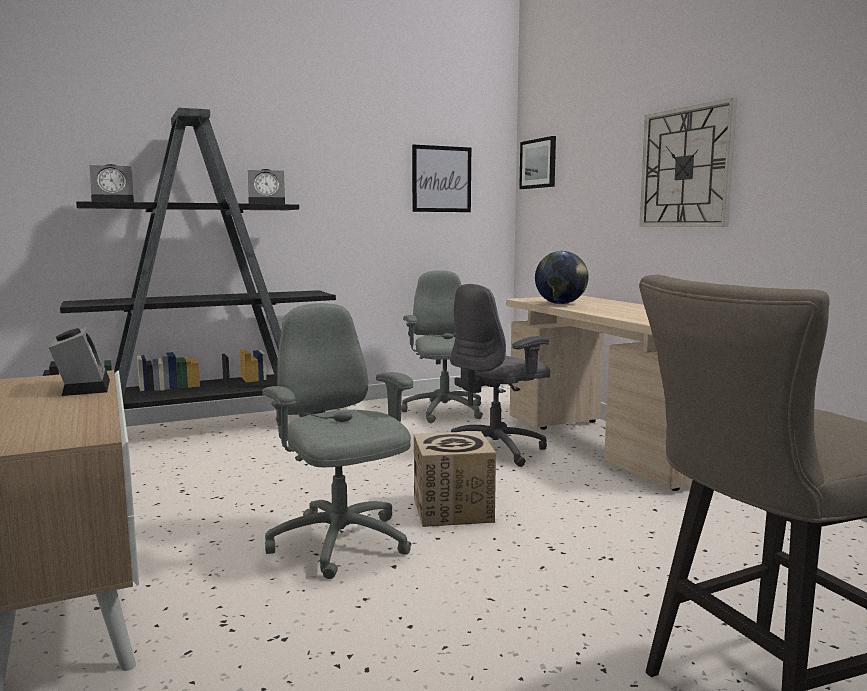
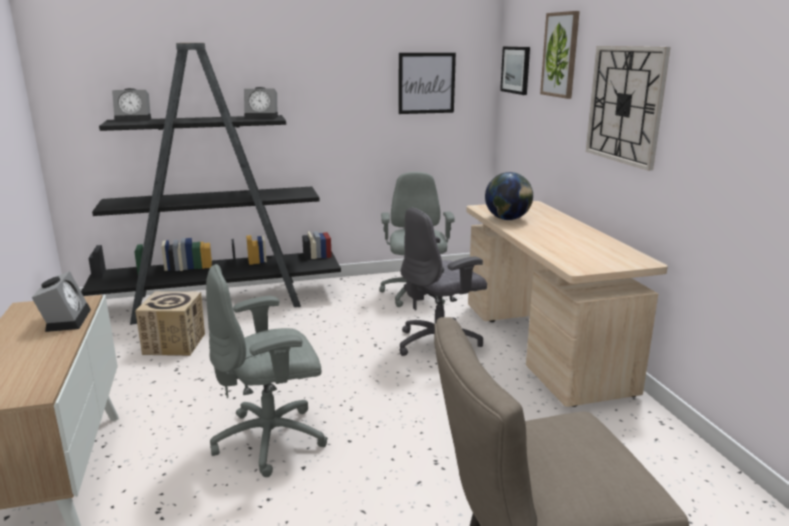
camera: 10 degrees right, 10 degrees up
(340, 544) = (272, 439): grey office chair -> grey office chair turned 90 degrees counterclockwise
(452, 510) = (374, 410): cardboard box -> cardboard box (175, 344)
(597, 135) = (560, 55): none -> picture

